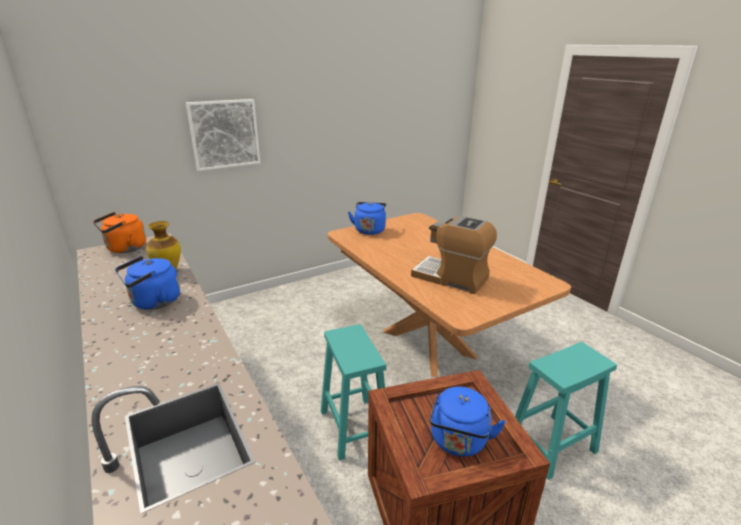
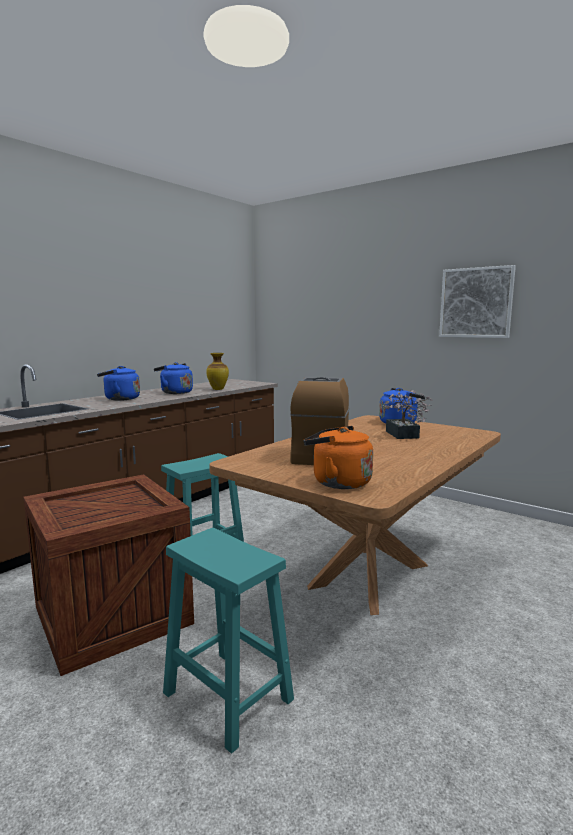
camera: 70 degrees right, 15 degrees down
(124, 249) = (241, 382): orange kettle -> orange kettle (337, 482)
(224, 134) = (356, 318): picture -> picture (476, 303)
(411, 239) = (403, 435): none -> potted plant
(458, 442) = (84, 509): blue kettle -> blue kettle (120, 399)

